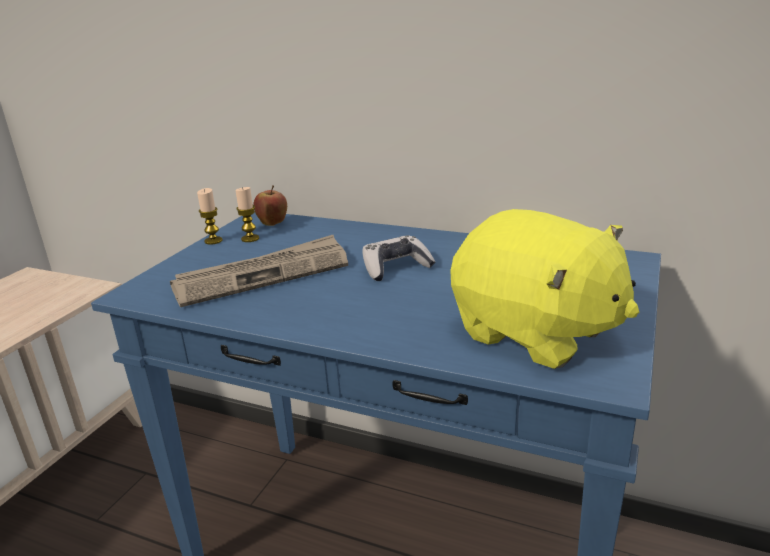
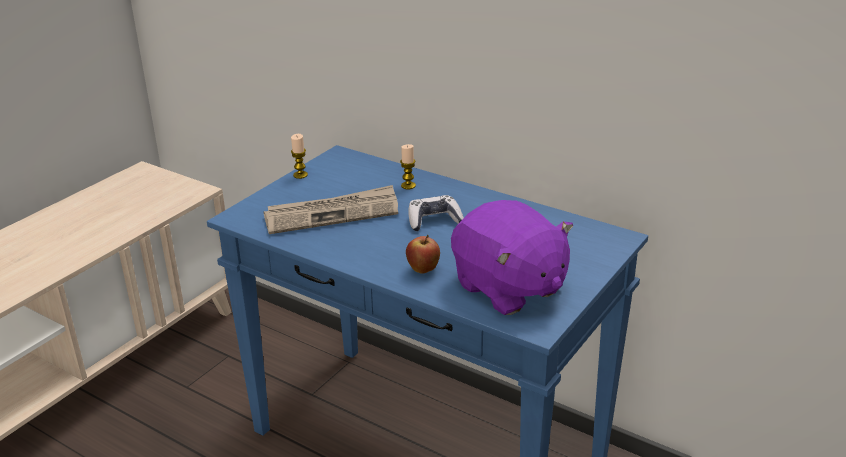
camera: 10 degrees right, 5 degrees up
(250, 239) = (329, 177): candle -> candle (408, 186)
(273, 224) = (351, 164): apple -> apple (423, 270)
(536, 333) = (508, 288): yellow plush toy -> purple plush toy

